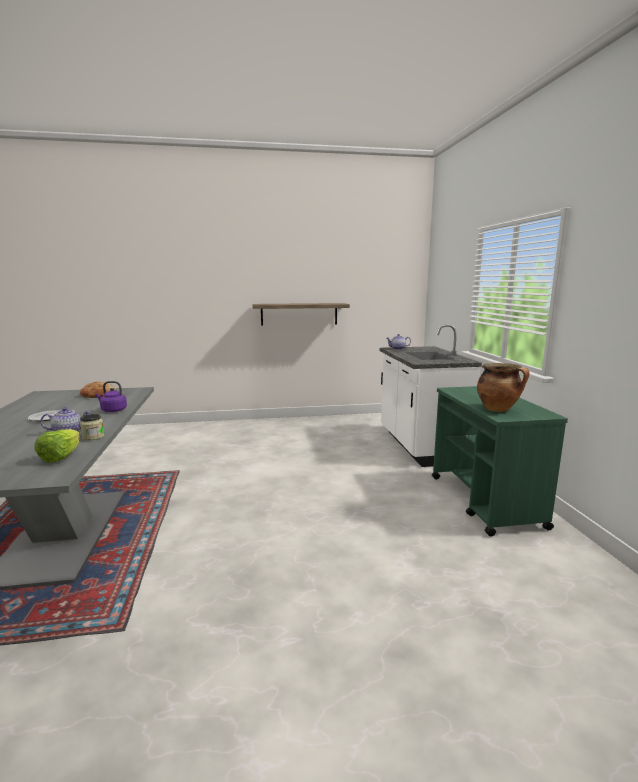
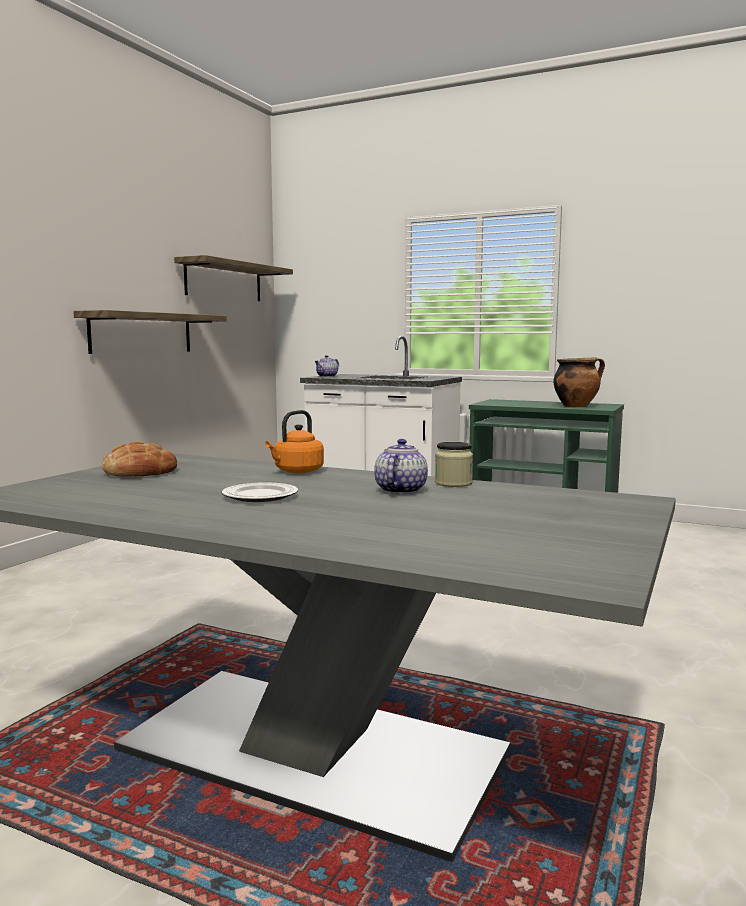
camera: 55 degrees left, 5 degrees down
(61, 457) = (541, 496): lettuce -> none
(112, 410) = (297, 471): purple kettle -> orange kettle
(372, 280) = (224, 281): none -> shelf

